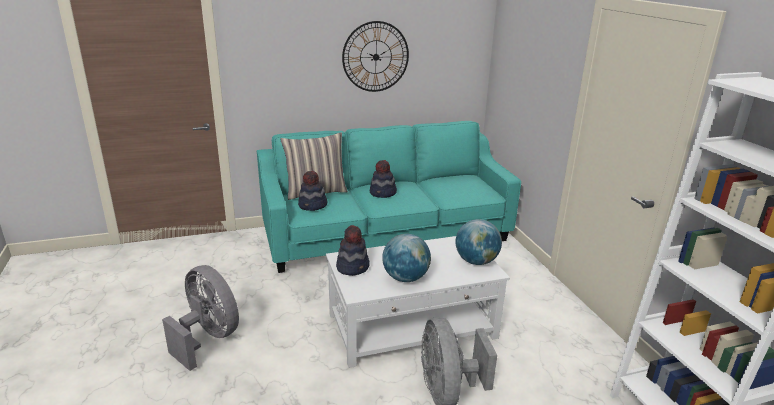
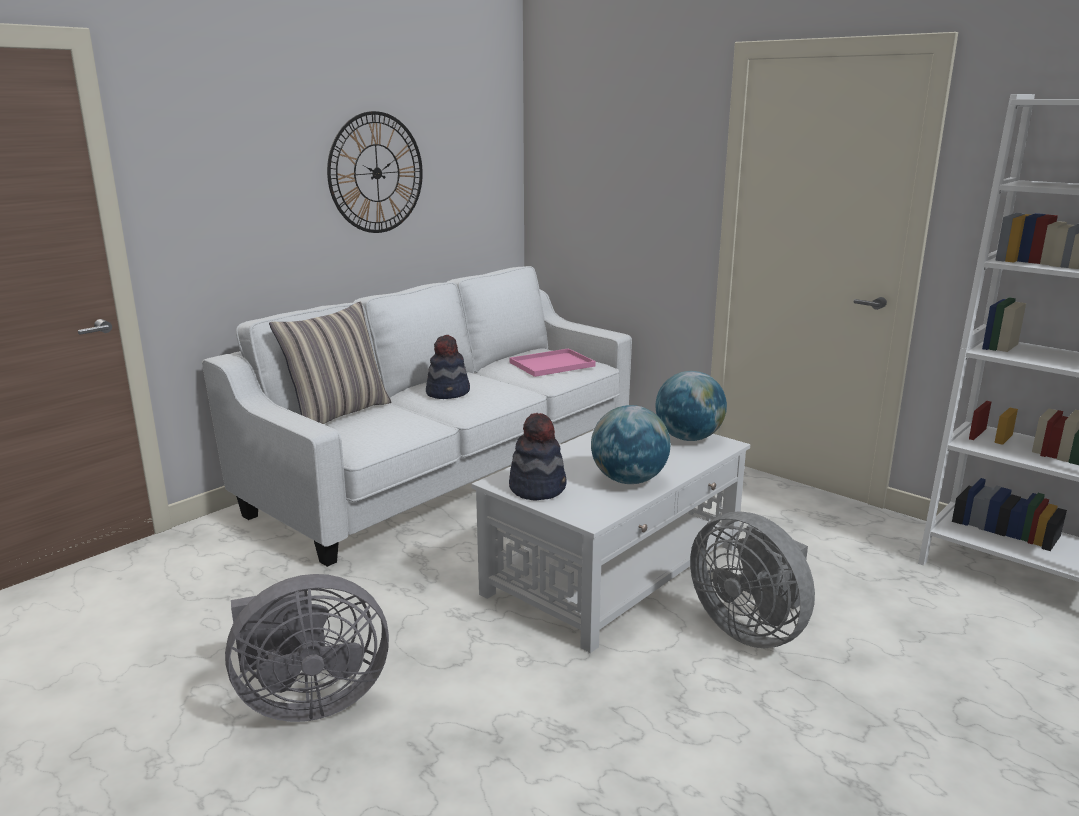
camera: 30 degrees left, 5 degrees down
(208, 338) = (308, 701): grey fan -> grey fan turned 150 degrees clockwise
(313, 206) = (359, 431): hat -> none
(387, 236) = (449, 470): turquoise sofa -> white sofa
(462, 188) = (551, 365): none -> pink tray

